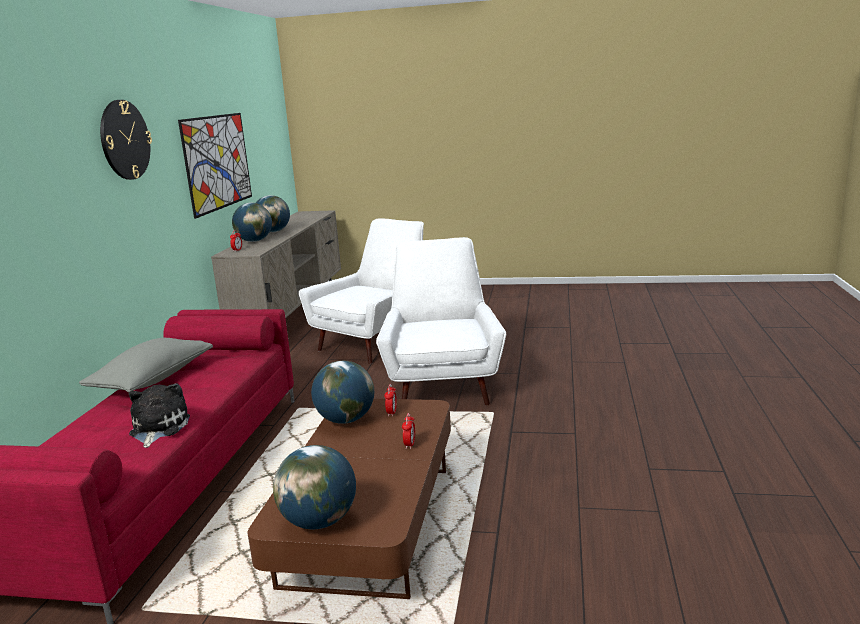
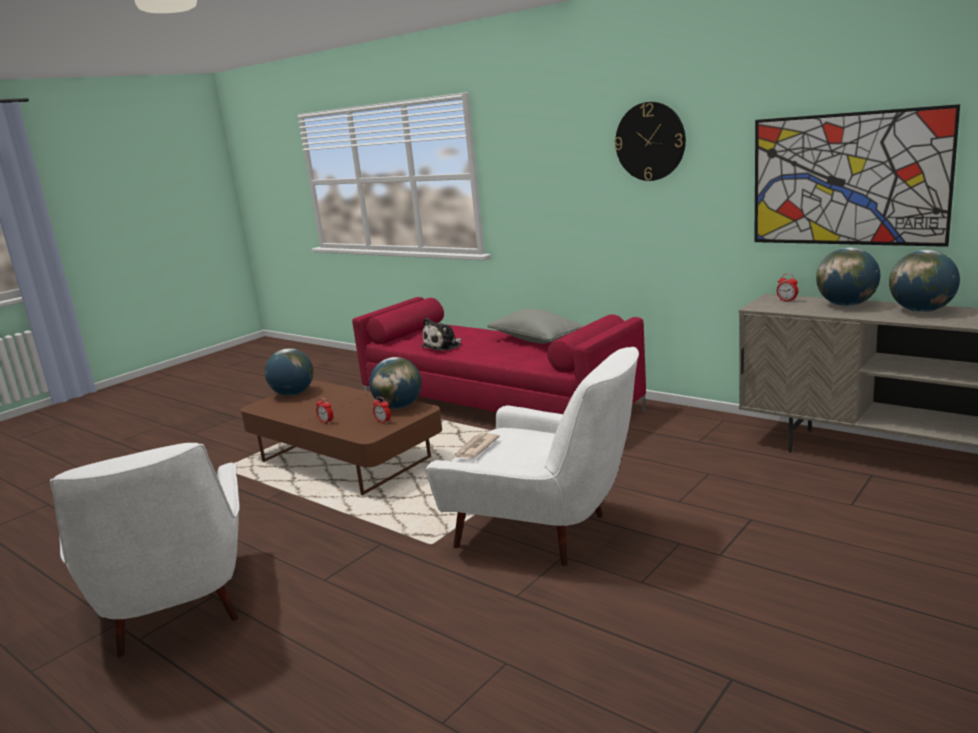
camera: 120 degrees right, 0 degrees up
(157, 428) = (444, 346): plush toy -> plush toy turned 105 degrees clockwise
(375, 342) = (756, 511): white armchair -> white armchair (177, 612)
(451, 338) = (475, 448): none -> newspaper

